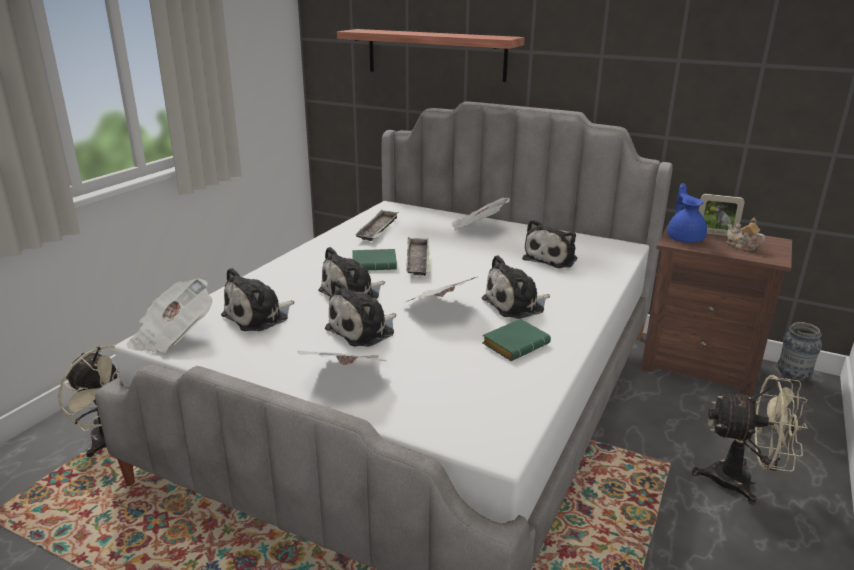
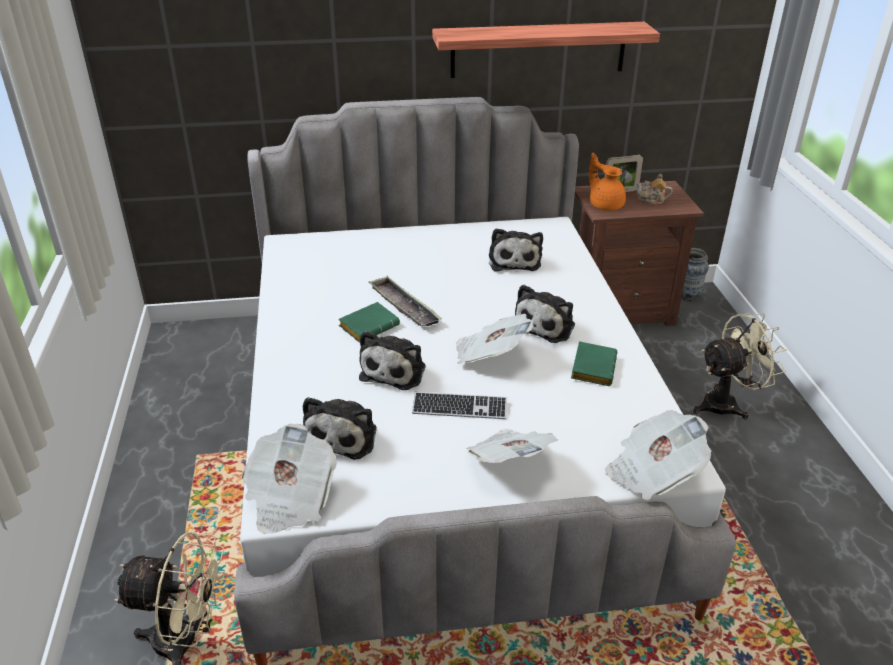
camera: 35 degrees left, 10 degrees up
(364, 330) = (459, 408): plush toy -> keyboard
(378, 229) = (313, 279): tray -> none
(435, 54) = (295, 52): shelf -> shelf (538, 49)
(477, 228) = (408, 245): newspaper -> newspaper (653, 472)
(684, 238) = (605, 204): blue teapot -> orange teapot

